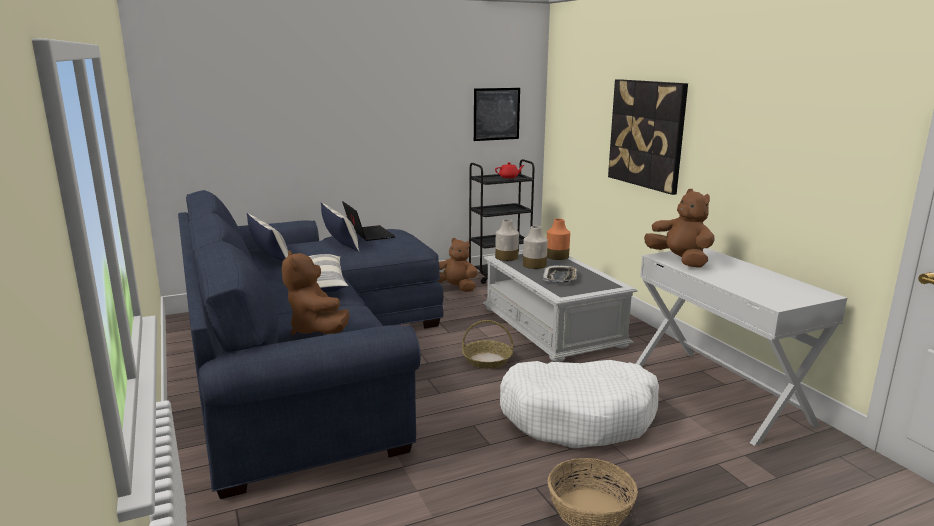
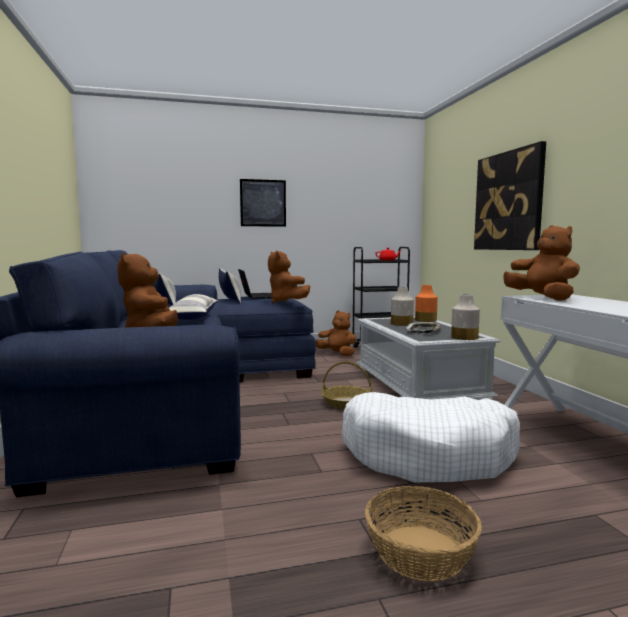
camera: 10 degrees right, 10 degrees down
(408, 247) = (286, 302): none -> brown plush toy
(496, 114) = (378, 208): picture -> picture (263, 203)
(506, 257) = (377, 319): beige vase -> beige vase (464, 337)

